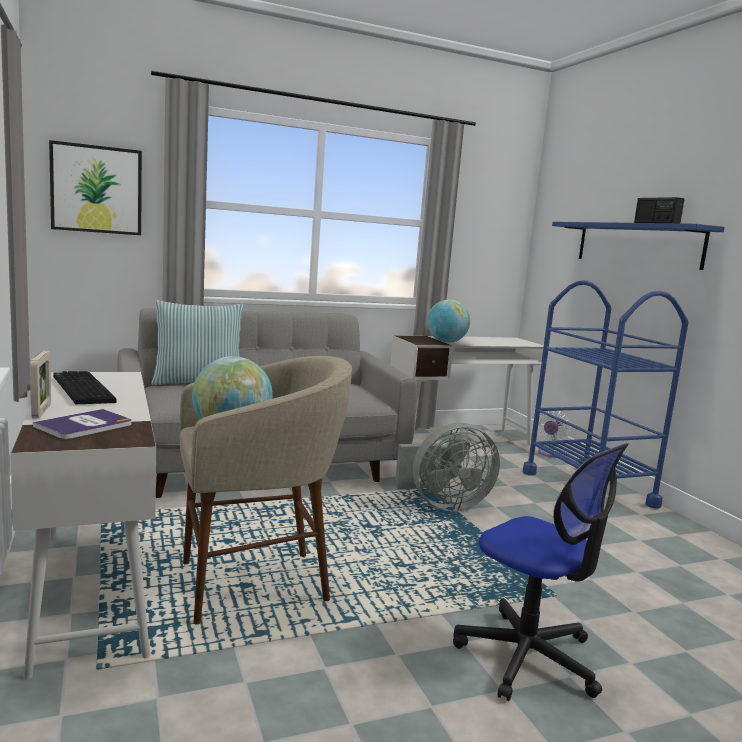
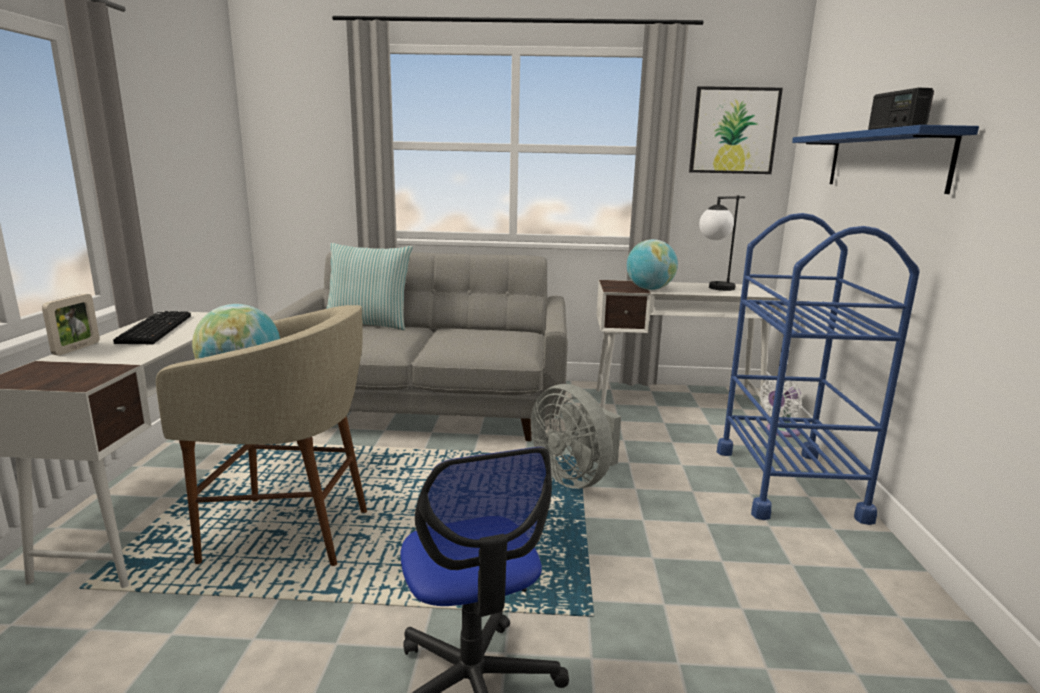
camera: 25 degrees right, 5 degrees up
(84, 425) = (76, 365): book -> none
(97, 189) = (299, 139): picture -> picture (733, 131)
(444, 505) = (574, 477): grey fan -> grey fan turned 45 degrees clockwise
(490, 341) = (714, 289): none -> table lamp

